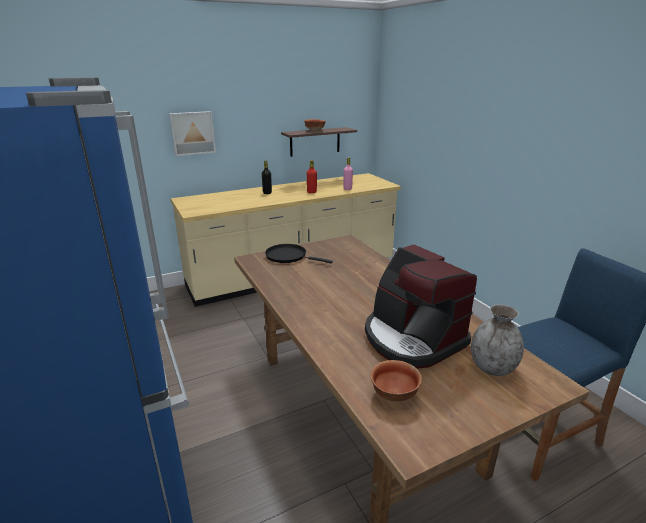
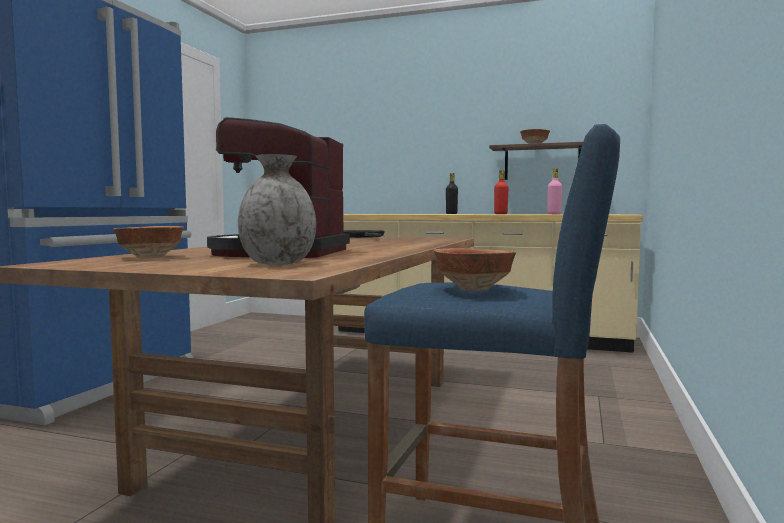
camera: 45 degrees right, 20 degrees down
(192, 133) = (390, 145): picture -> none
(567, 342) = (473, 288): none -> bowl

